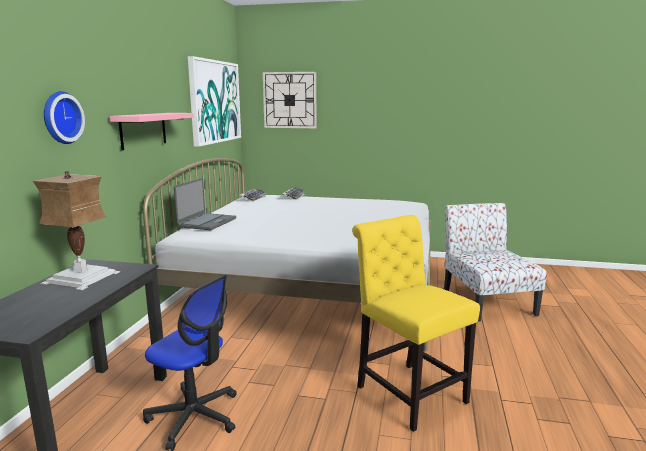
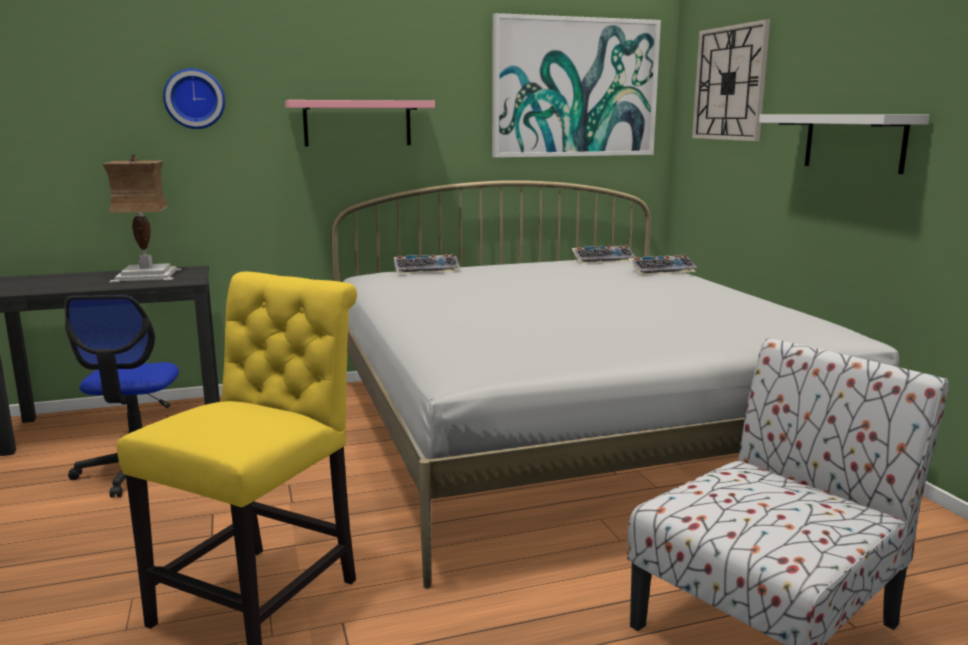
camera: 60 degrees right, 0 degrees up
(207, 222) = (426, 269): laptop -> keyboard
(376, 127) = (854, 142): none -> white shelf

